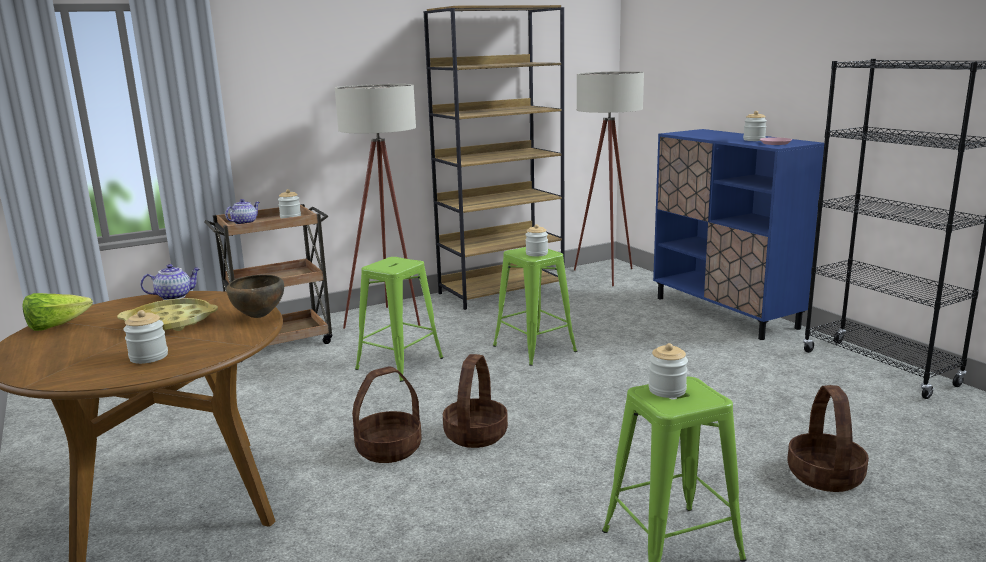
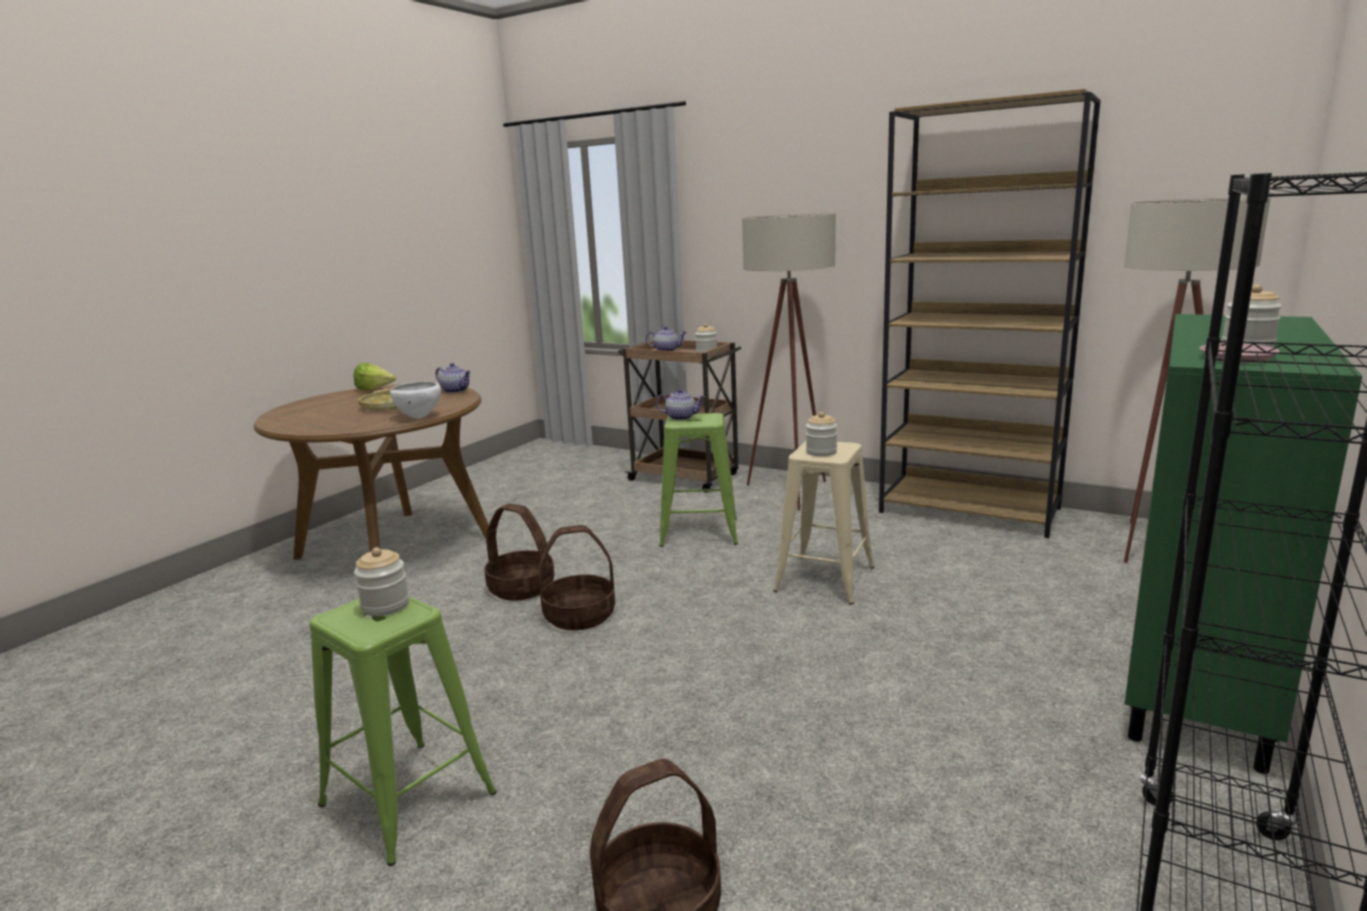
camera: 60 degrees right, 0 degrees up
(149, 357) = (319, 420): jar -> none
(258, 317) = (418, 417): brown bowl -> white bowl
(380, 266) = (681, 417): none -> teapot
(534, 349) = (824, 579): green stool -> beige stool
(725, 313) = (1195, 676): blue cabinet -> green cabinet

